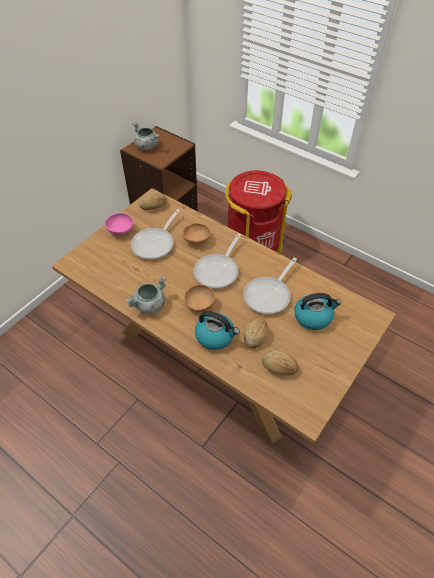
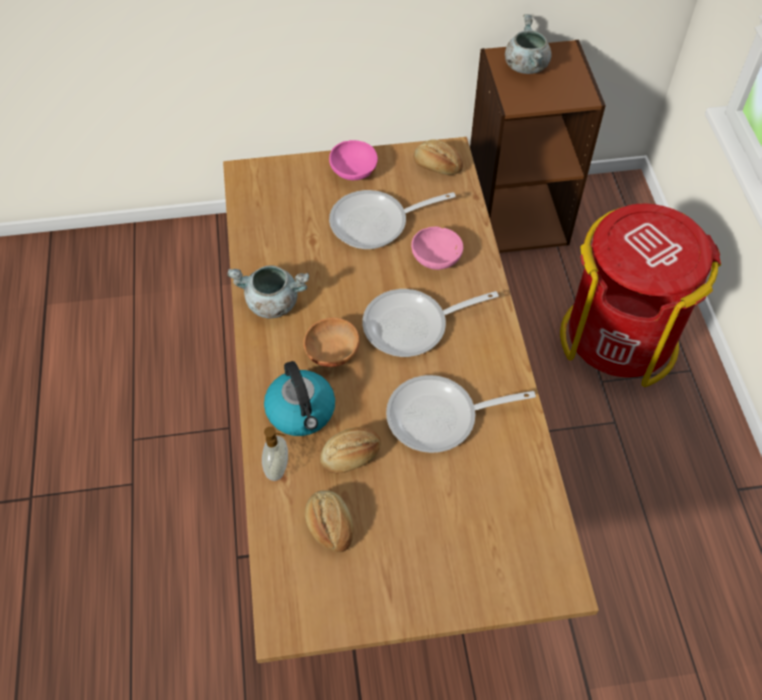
camera: 45 degrees right, 5 degrees up
(197, 240) = (437, 259): brown bowl -> pink bowl
(233, 364) = (278, 468): none -> soap dispenser
(313, 317) = (463, 501): kettle -> none

